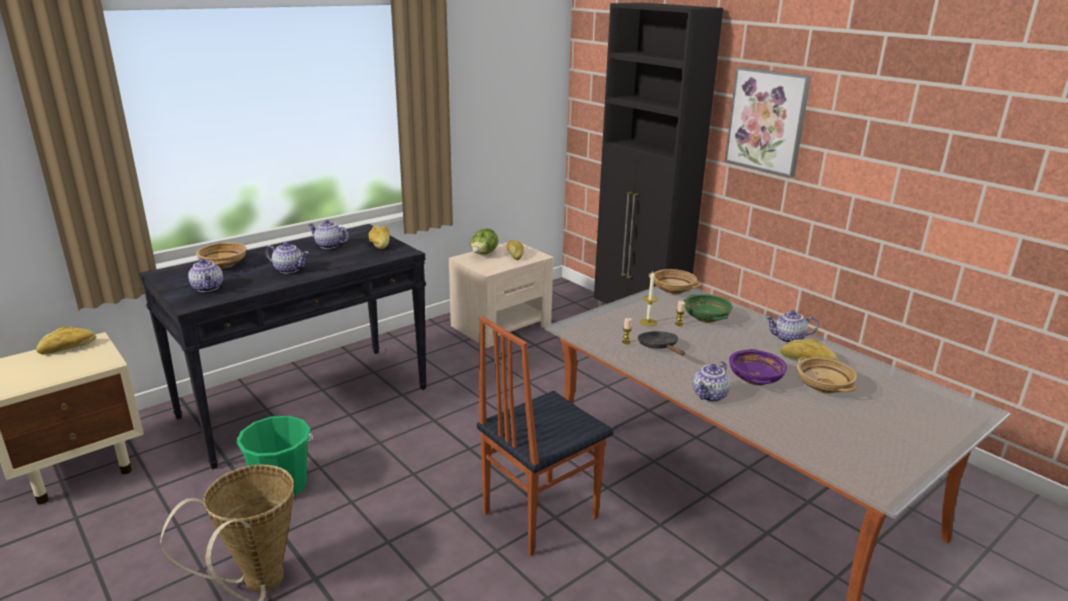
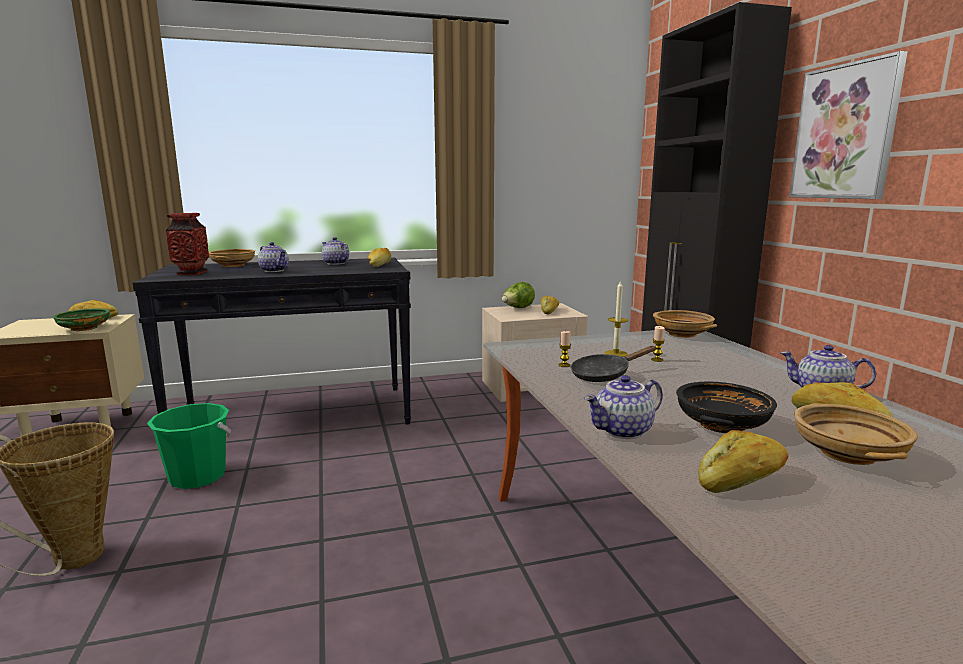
camera: 25 degrees right, 10 degrees down
(208, 288) = (191, 273): teapot -> vase
(538, 515) = (408, 573): chair -> none
(660, 347) = (604, 375): black frying pan -> black frying pan turned 120 degrees counterclockwise
(705, 317) = (703, 359): green bowl -> green bowl (84, 328)
(755, 379) = (722, 425): purple bowl -> black bowl
(788, 416) = (742, 479): none -> bread

